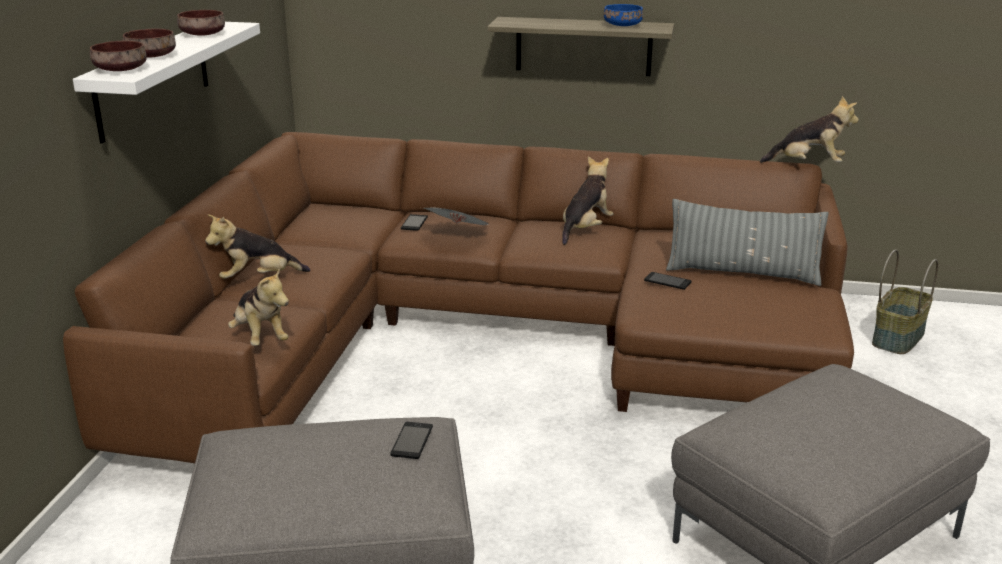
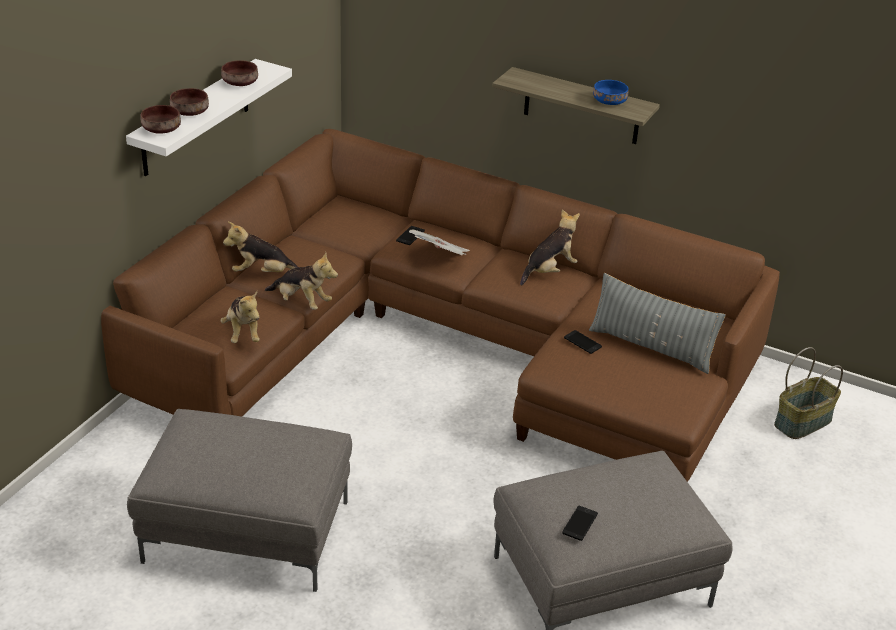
camera: 15 degrees right, 10 degrees up
(412, 441) = (303, 450): phone -> phone (580, 523)
(808, 165) = (752, 255): plush toy -> plush toy (301, 302)

